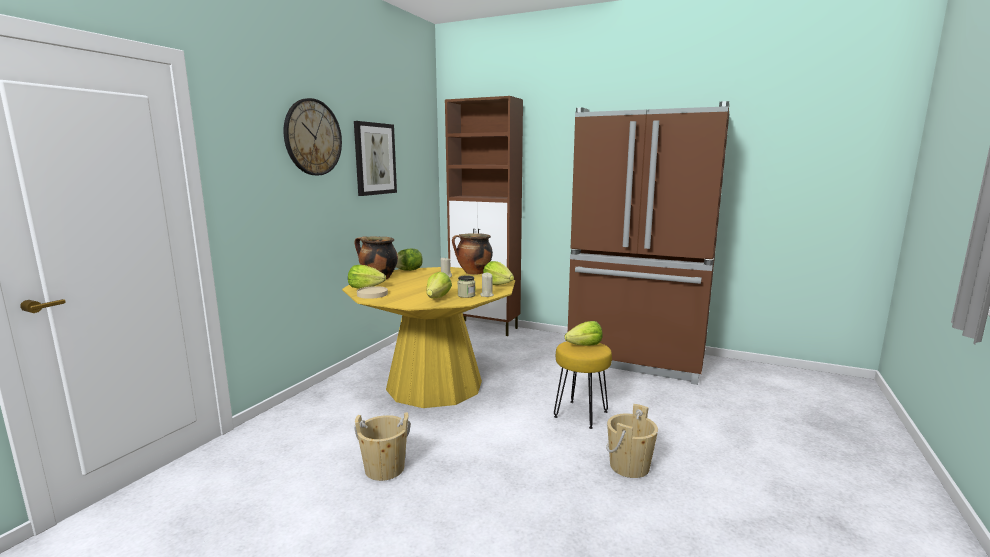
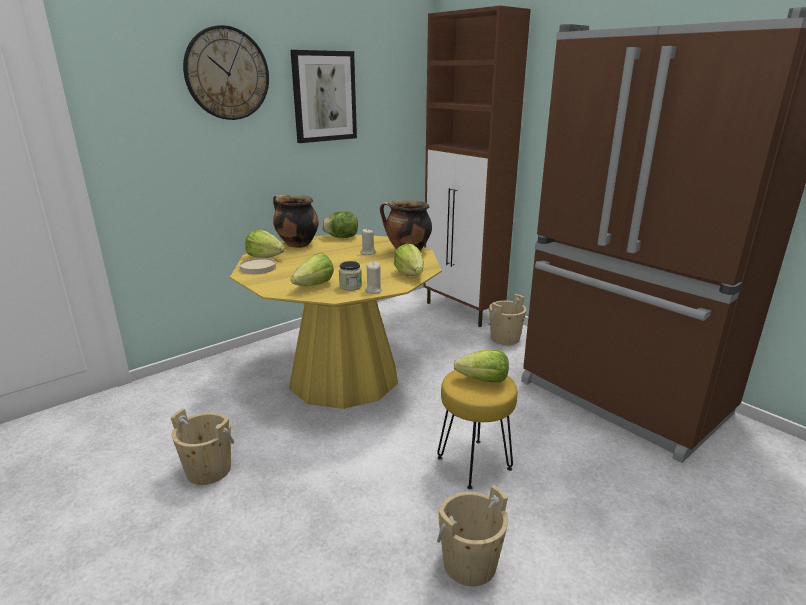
camera: 25 degrees right, 10 degrees up
(532, 340) = (505, 338): none -> beige bucket

